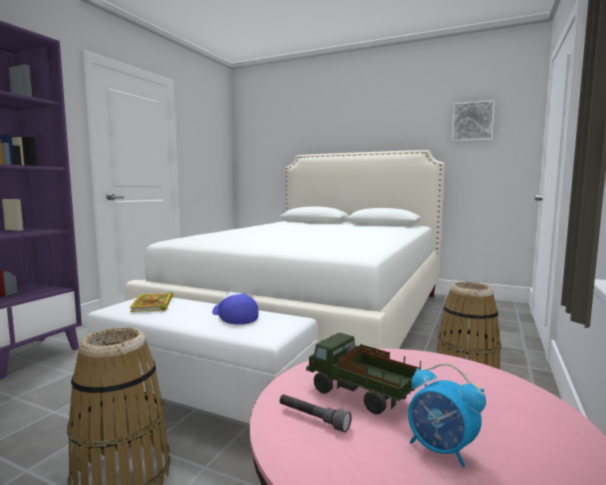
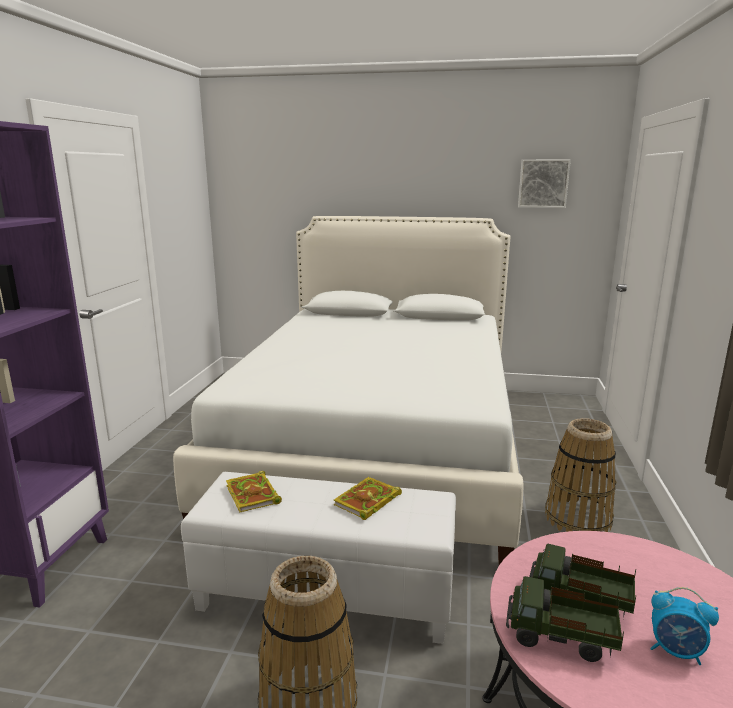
camera: 15 degrees left, 10 degrees up
(234, 316) = (367, 502): cap -> book
(312, 418) = (561, 639): grey flashlight -> toy truck

